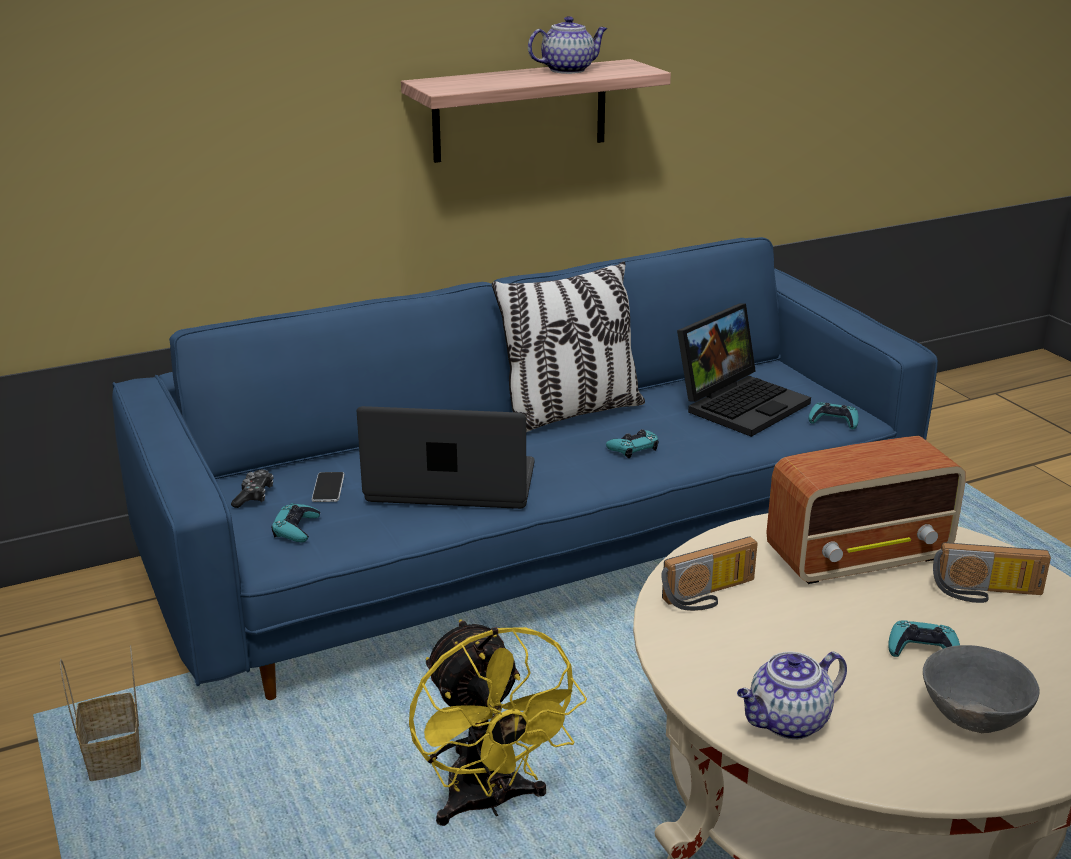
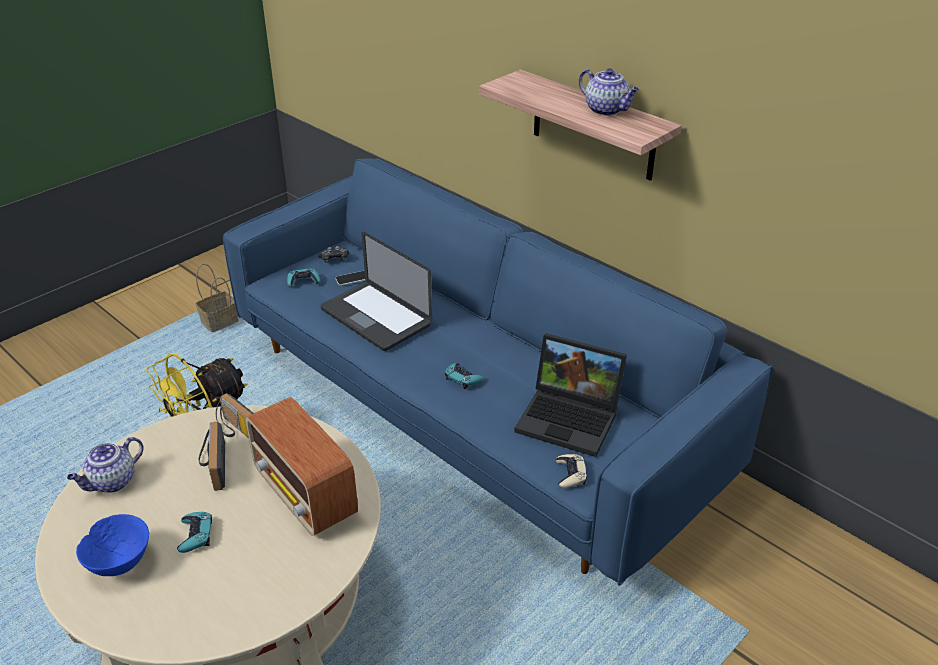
camera: 70 degrees right, 10 degrees up
(451, 484) = (375, 317): laptop -> laptop turned 150 degrees clockwise
(571, 413) = (503, 342): pillow -> none
(787, 722) = (112, 482): teapot -> teapot turned 90 degrees counterclockwise
(833, 421) = (570, 474): turquoise game controller -> beige game controller
(972, 720) = (120, 563): grey bowl -> blue bowl
(986, 593) = (274, 565): radio -> radio (212, 465)

